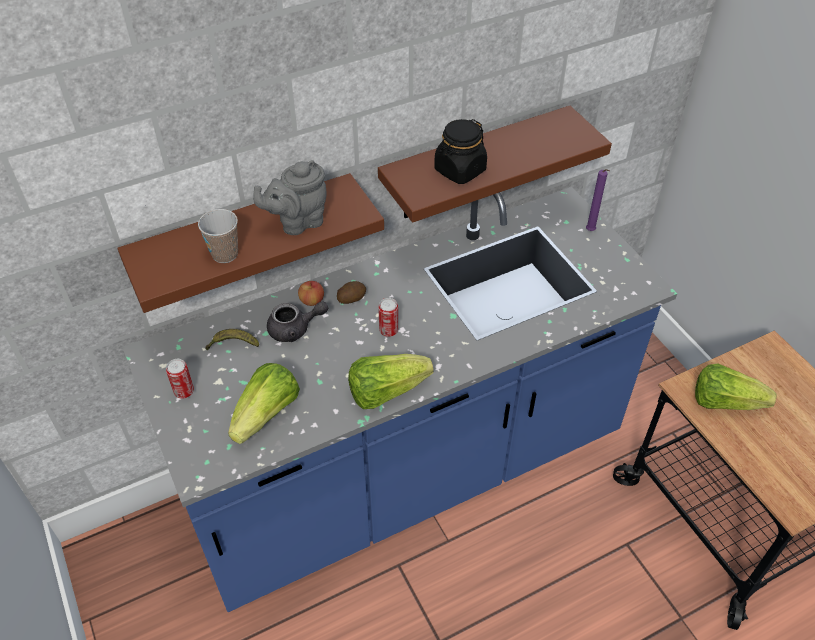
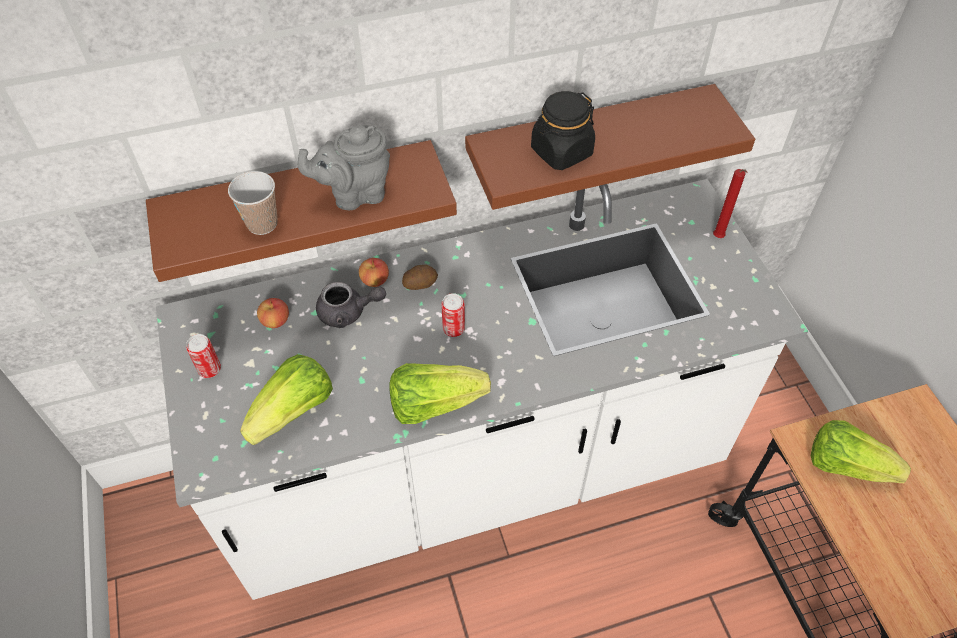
camera: 10 degrees right, 5 degrees up
(233, 344) = (275, 321): banana -> apple
(407, 475) = (478, 473): blue counter -> white counter
(591, 232) = (718, 238): purple candle -> red candle

